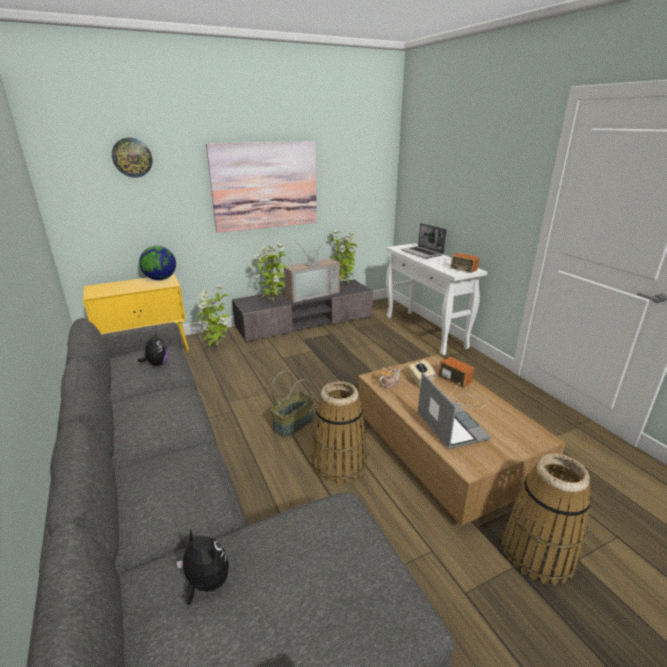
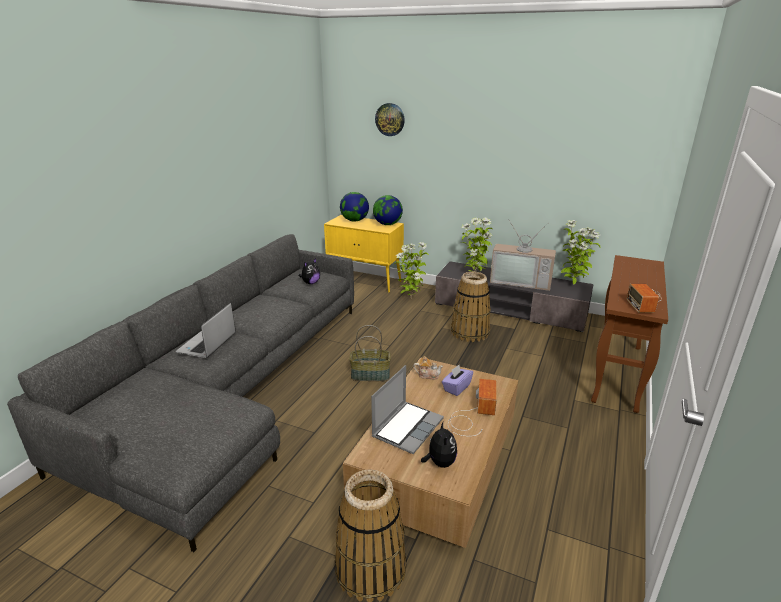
camera: 50 degrees right, 0 degrees up
(115, 286) = (354, 220): none -> globe
(206, 583) = (153, 391): plush toy -> plush toy (440, 462)
(265, 186) = (501, 158): picture -> none
(339, 463) = (353, 416): basket -> basket (470, 332)
(420, 380) = (456, 388): beige tissue box -> purple tissue box
(422, 253) = (641, 274): laptop -> laptop (207, 344)
(425, 332) = (617, 373): white console table -> brown console table

